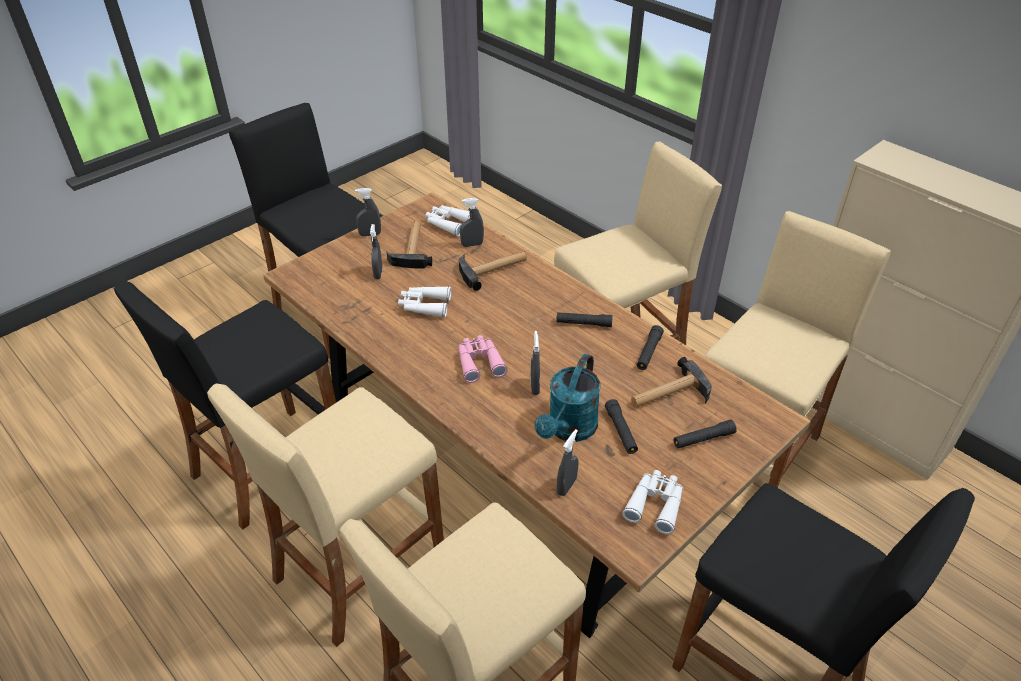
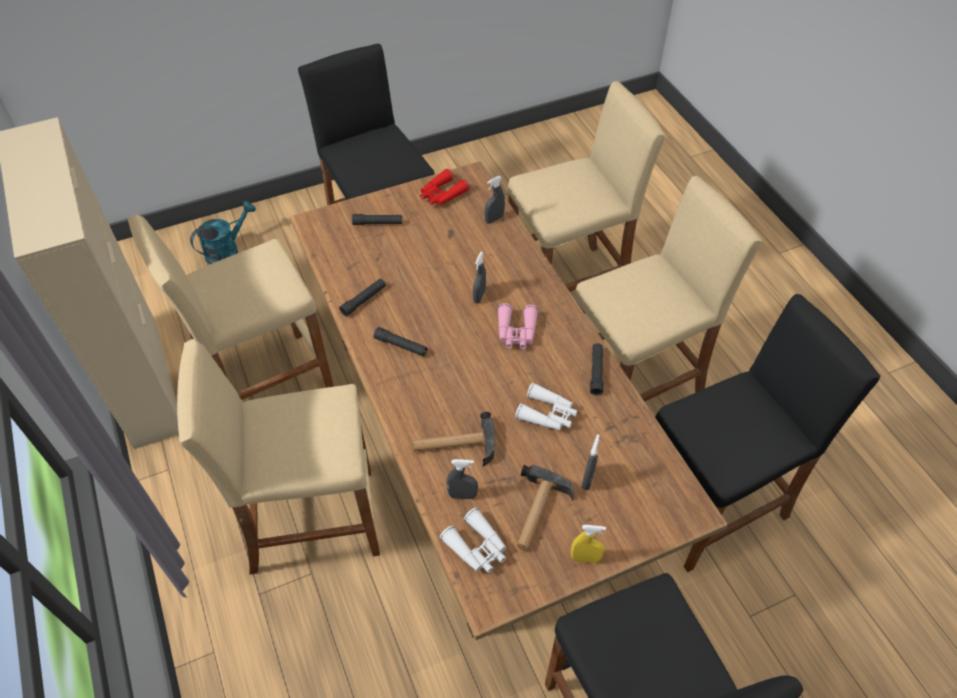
camera: 160 degrees left, 10 degrees up
(370, 234) = (585, 558): grey spray bottle -> yellow spray bottle
(569, 430) = (471, 255): turquoise watering can -> turquoise watering can (227, 250)
(621, 431) = (433, 244): black flashlight -> black flashlight (596, 372)
(655, 504) = (442, 194): white binoculars -> red binoculars
(668, 394) = (376, 261): hammer -> none

